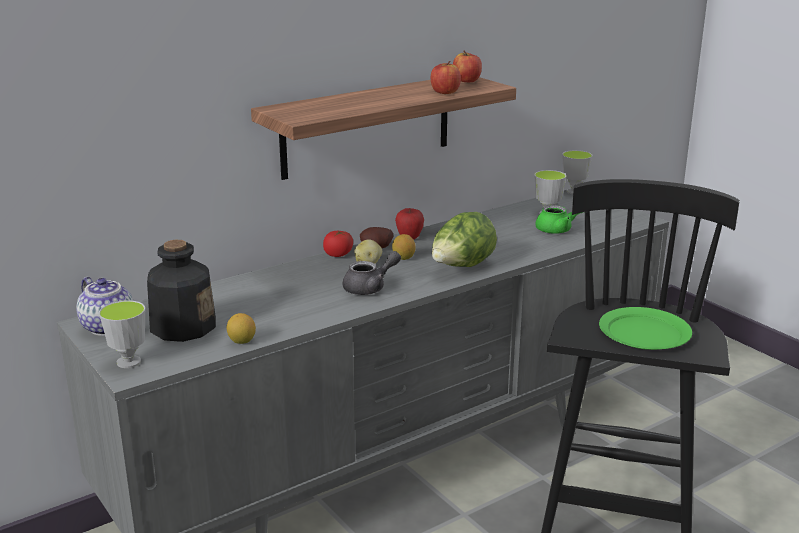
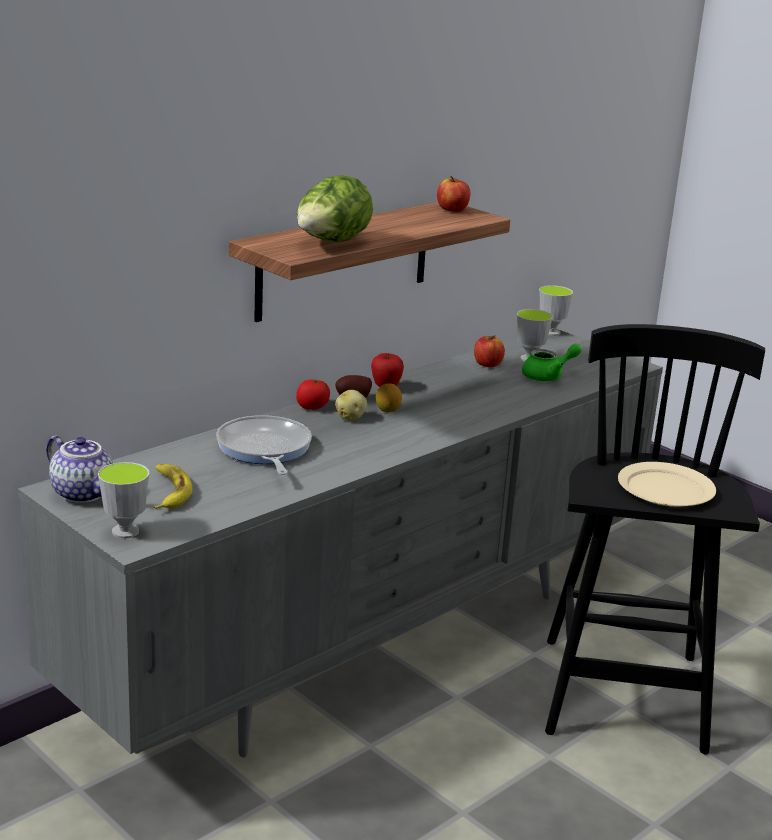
camera: 10 degrees left, 0 degrees up
(182, 327) = (169, 491): bottle -> banana
(242, 341) = (243, 506): lemon -> none
(281, 291) = (264, 449): none -> frying pan
(370, 288) = (363, 444): grey teapot -> none
(445, 92) = (436, 224): apple -> apple (487, 364)
(462, 267) = (456, 420): lettuce -> lettuce (331, 243)
(643, 333) = (664, 489): green plate -> beige plate

